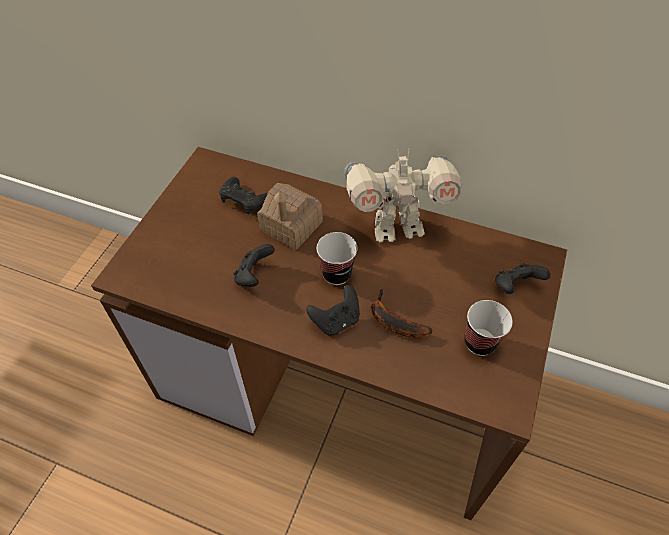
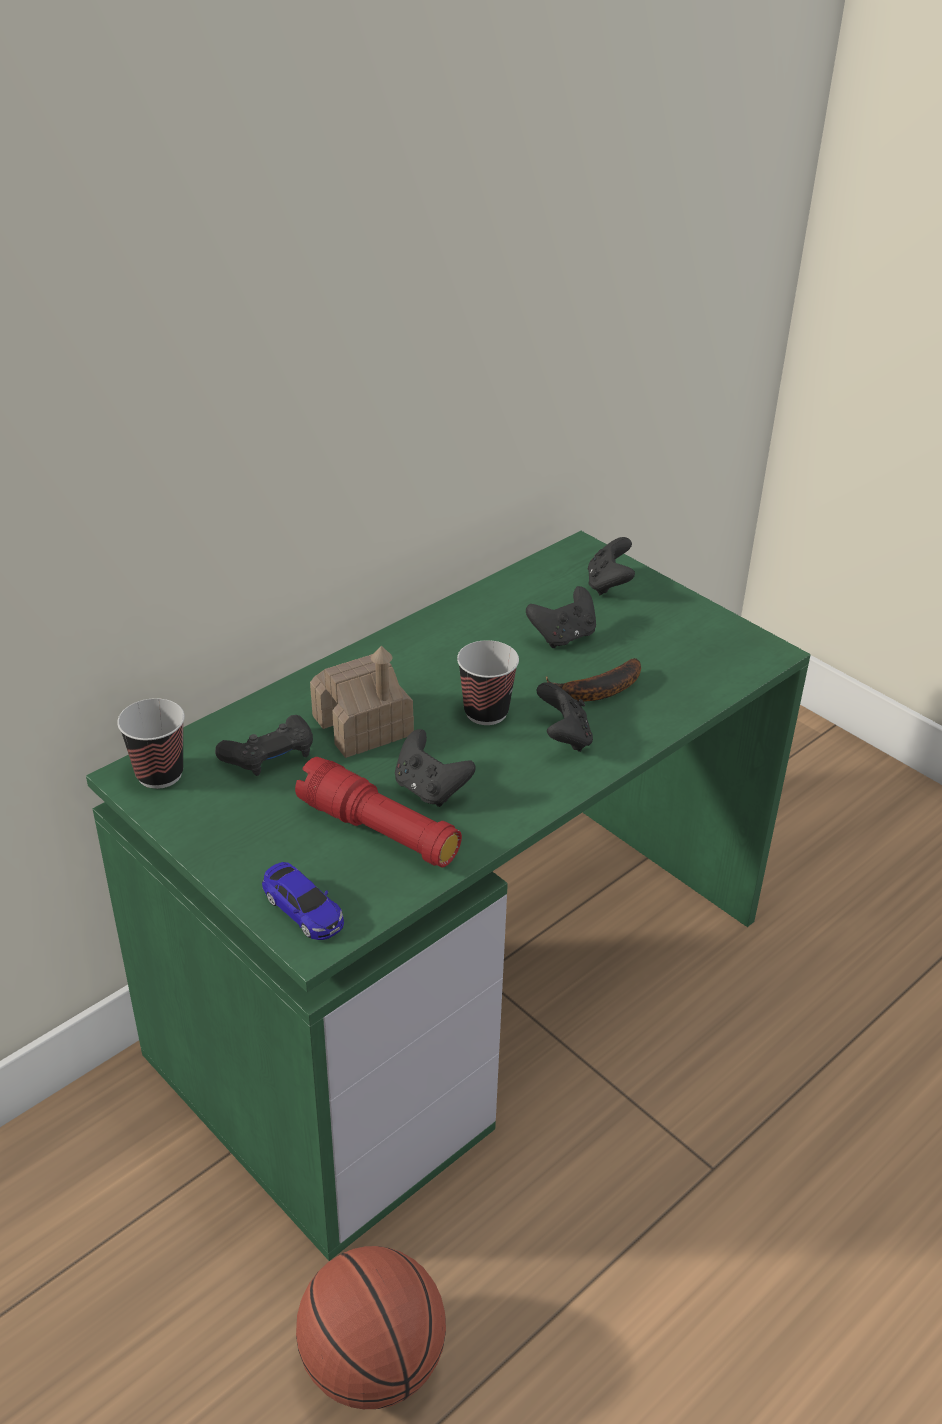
camera: 65 degrees left, 15 degrees down
(113, 439) = (372, 1363): none -> basketball
(138, 263) = (303, 910): none -> toy car
(209, 268) = (379, 831): none -> red flashlight
(337, 381) = (464, 981): brown desk -> green desk
(396, 227) = (444, 635): toy robot -> none
(438, 283) = (563, 636): none -> black game controller
(480, 343) = (670, 639): cup -> cup (159, 774)

